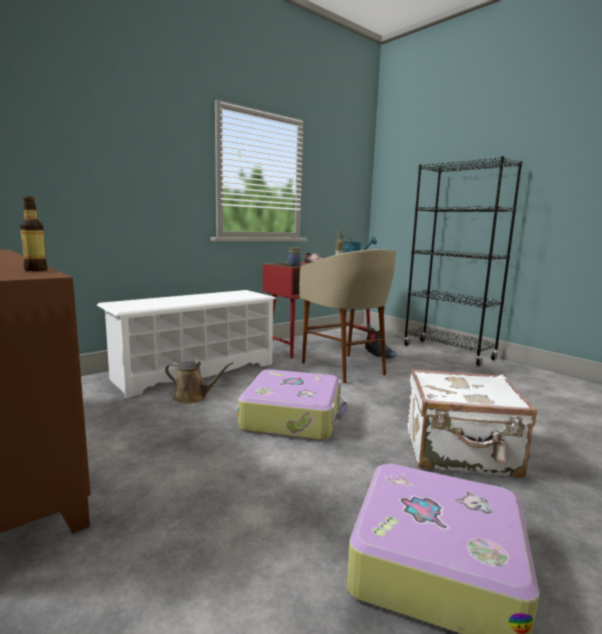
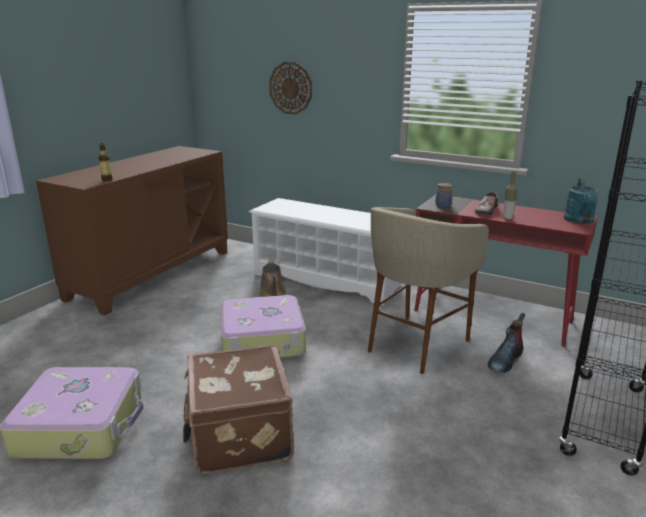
camera: 70 degrees right, 10 degrees up
(88, 168) = (290, 88): none -> wall clock
(460, 452) = (238, 435): white suitcase -> brown suitcase

